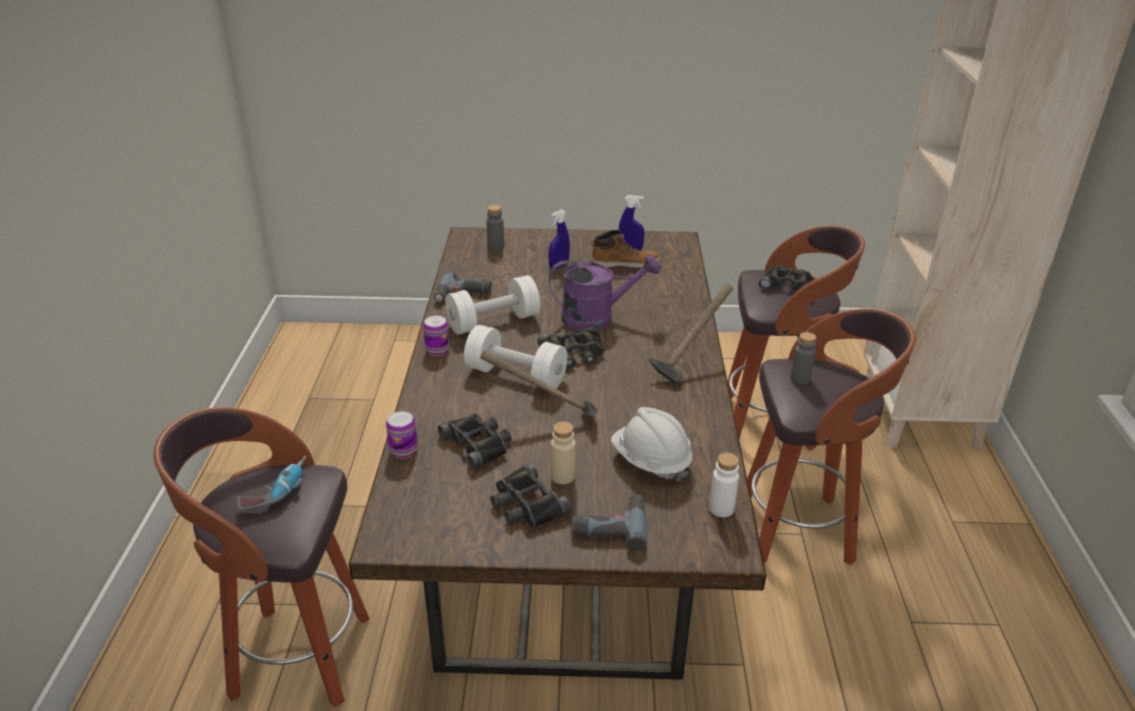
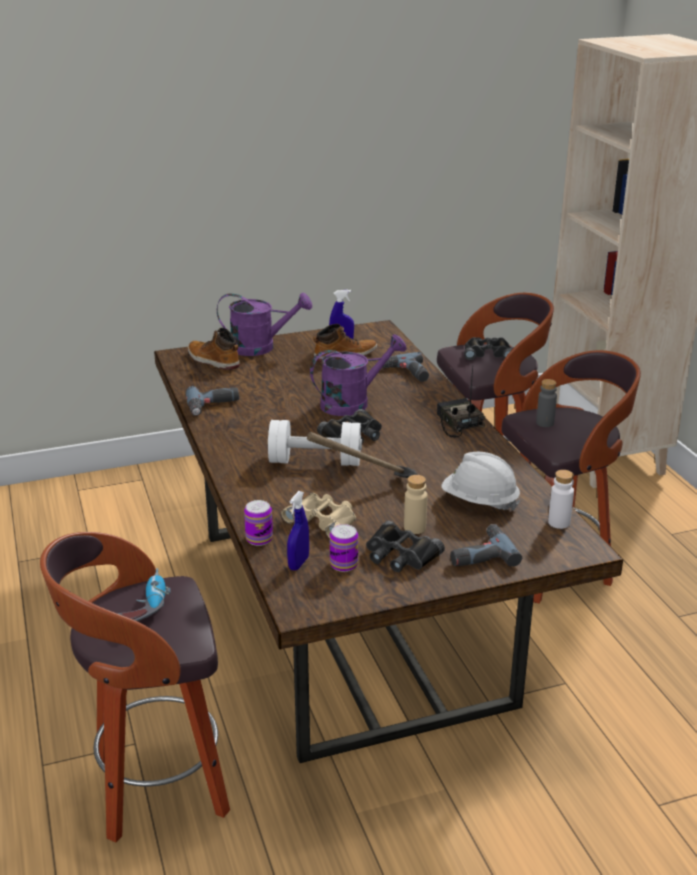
camera: 20 degrees left, 5 degrees down
(437, 350) = (226, 455): can -> can (344, 564)
(478, 444) = (323, 520): black binoculars -> beige binoculars
(493, 322) = (260, 423): white dumbbell -> none
(495, 246) = (213, 361): grey bottle -> boot
(550, 240) = (261, 347): none -> purple watering can
(559, 266) = (286, 367): blue spray bottle -> blue spray bottle (298, 563)
(672, 295) = (406, 373): none -> power drill
(688, 363) = (457, 423): hammer -> radio

